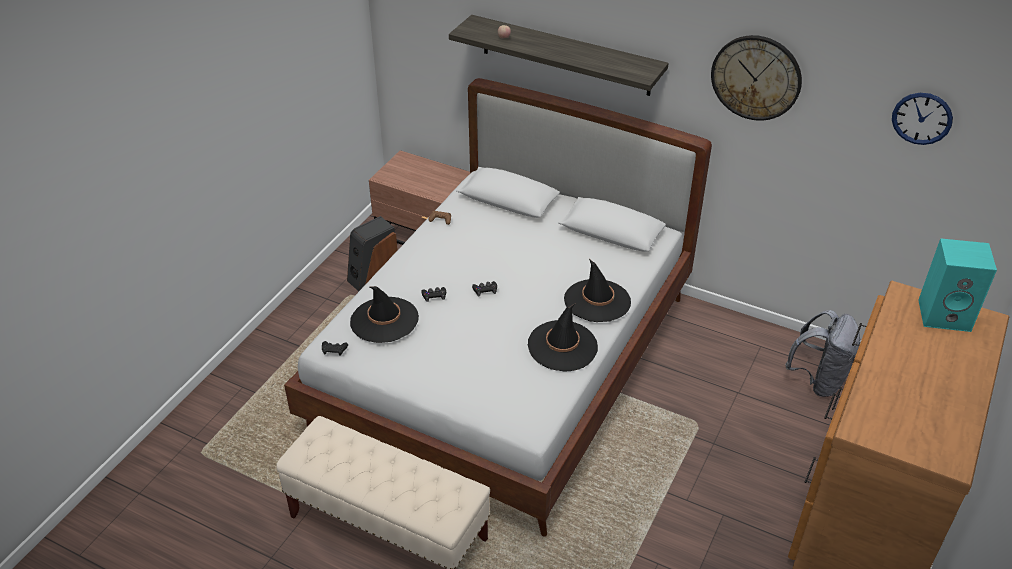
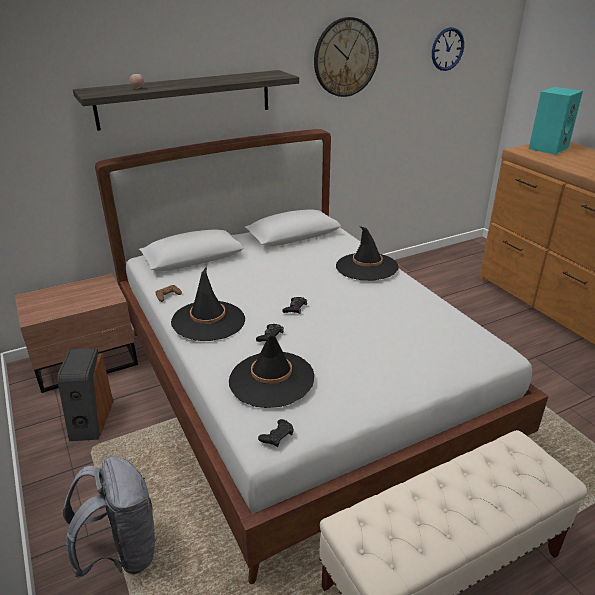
camera: 55 degrees left, 10 degrees down
(562, 346) = (406, 299): black hat -> black hat (208, 321)
(818, 380) = (438, 272): grey backpack -> grey backpack (122, 552)

